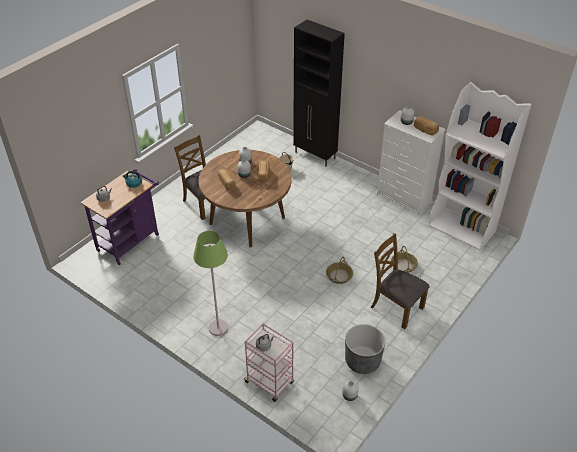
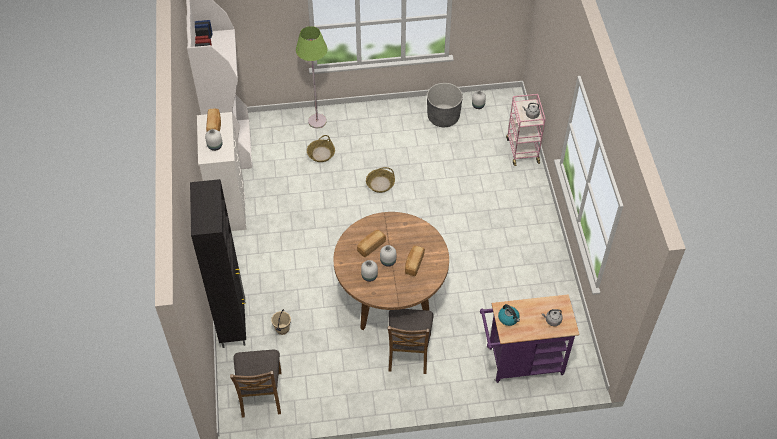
camera: 135 degrees left, 10 degrees up
(218, 328) = (520, 214): green floor lamp -> green floor lamp (317, 121)
(396, 307) = (372, 131): brown chair -> brown chair (260, 394)

